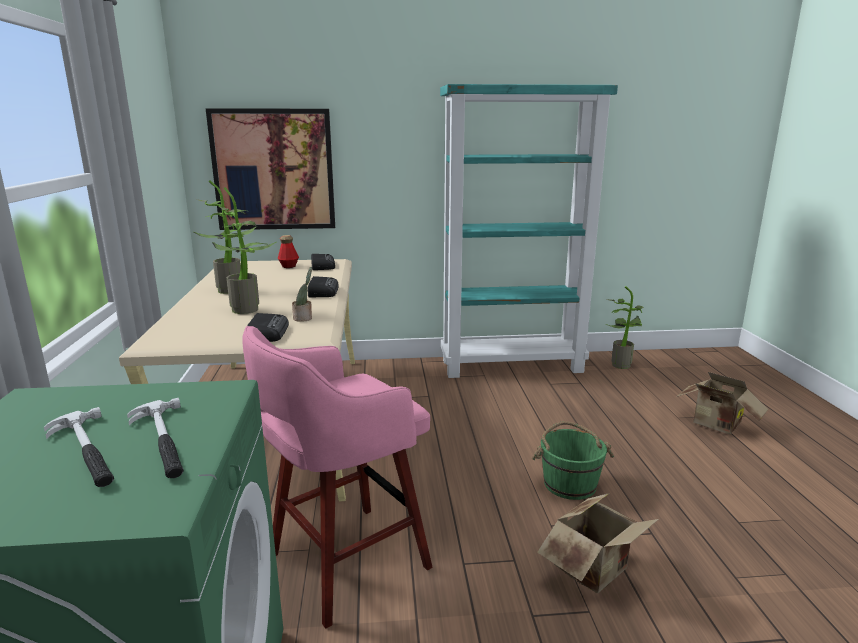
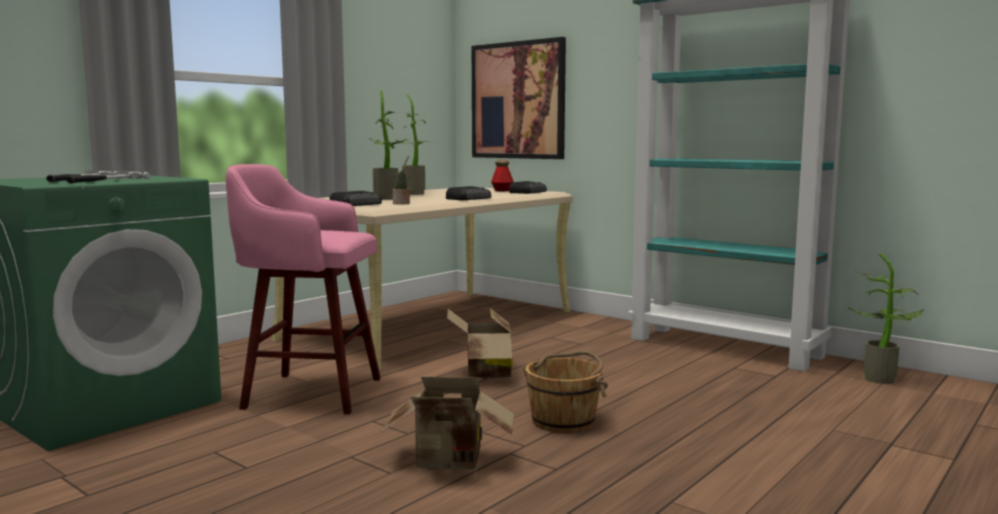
camera: 45 degrees right, 10 degrees down
(569, 483) = (564, 421): green bucket -> brown bucket
(717, 425) = (874, 450): cardboard box -> cardboard box (484, 373)

